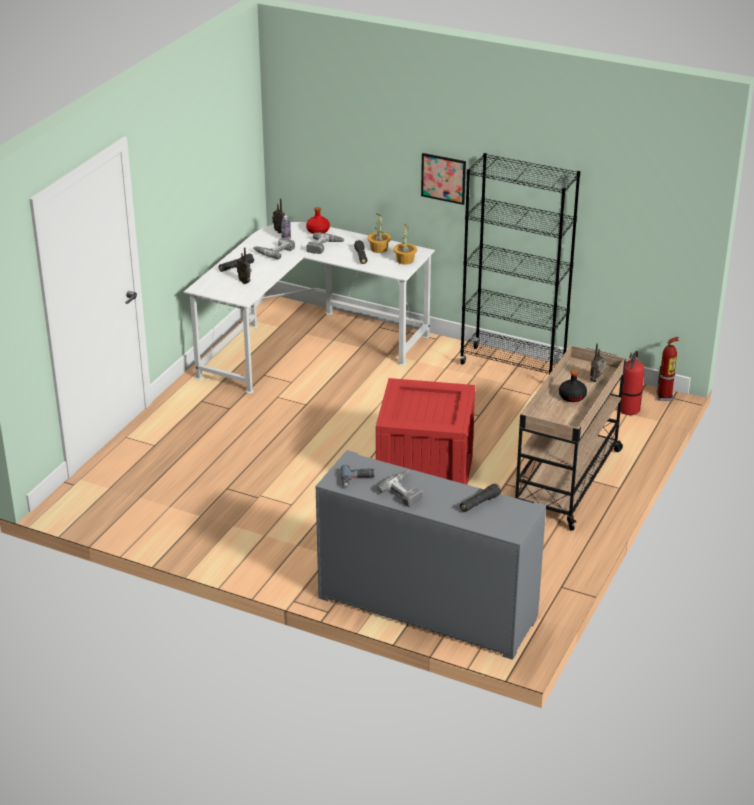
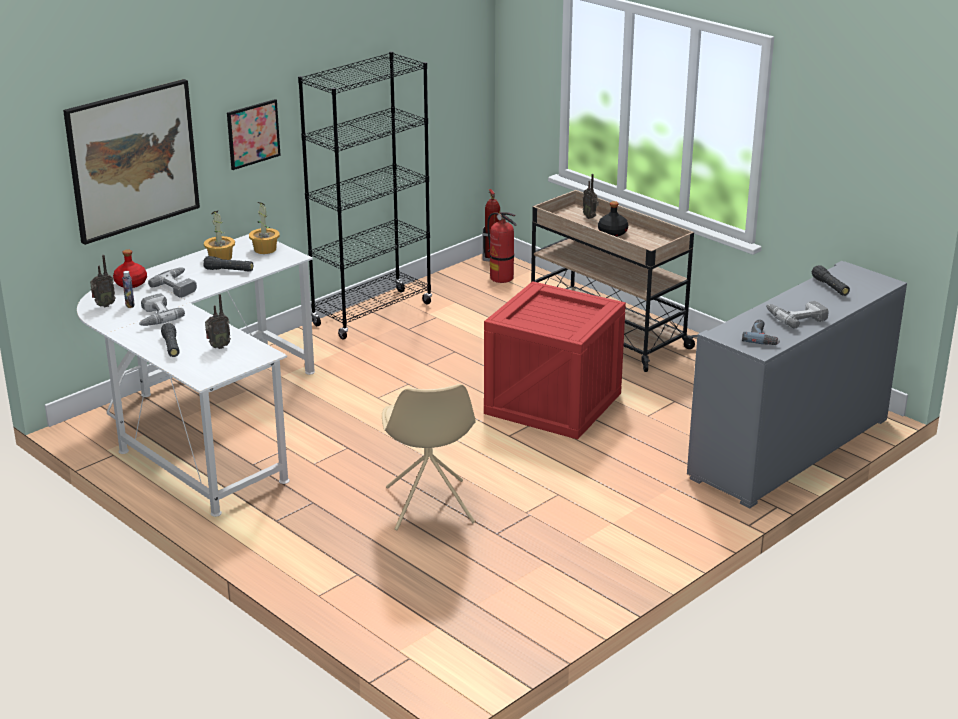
camera: 70 degrees left, 5 degrees down
(247, 454) = (429, 506): none -> beige chair
(345, 152) = (132, 160): none -> picture

